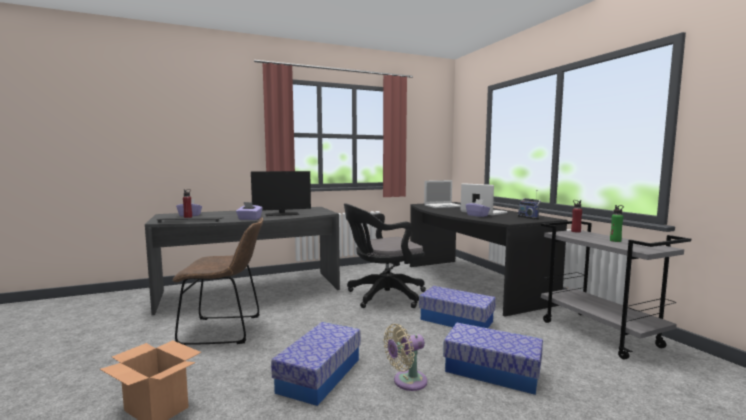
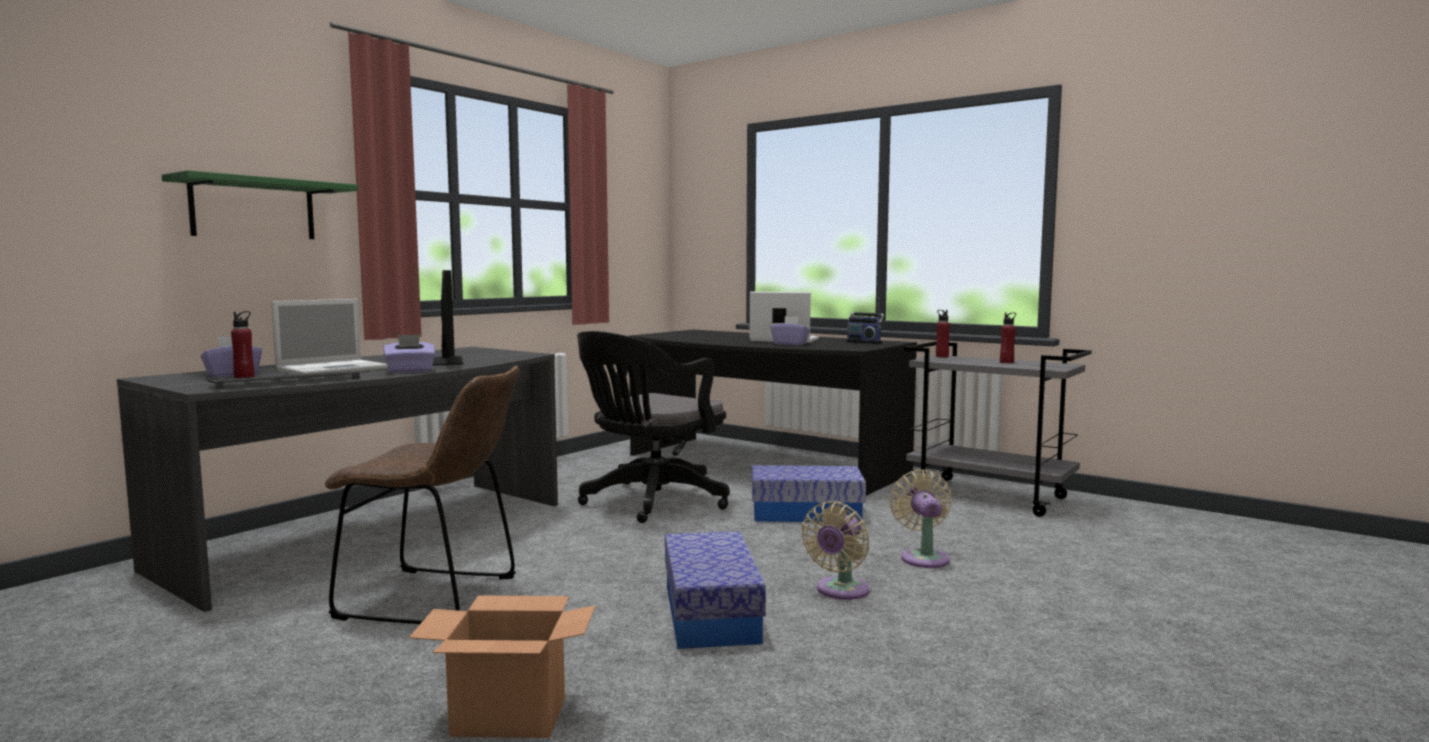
camera: 30 degrees left, 0 degrees up
(221, 144) = (253, 209): none -> green shelf
(226, 330) = (437, 598): brown chair -> brown chair turned 45 degrees clockwise
(282, 214) = (446, 361): monitor -> monitor turned 60 degrees counterclockwise
(444, 206) = (696, 335): laptop -> laptop (335, 369)
(492, 371) = (923, 557): storage box -> beige fan
(615, 241) = (1006, 362): green bottle -> red bottle

